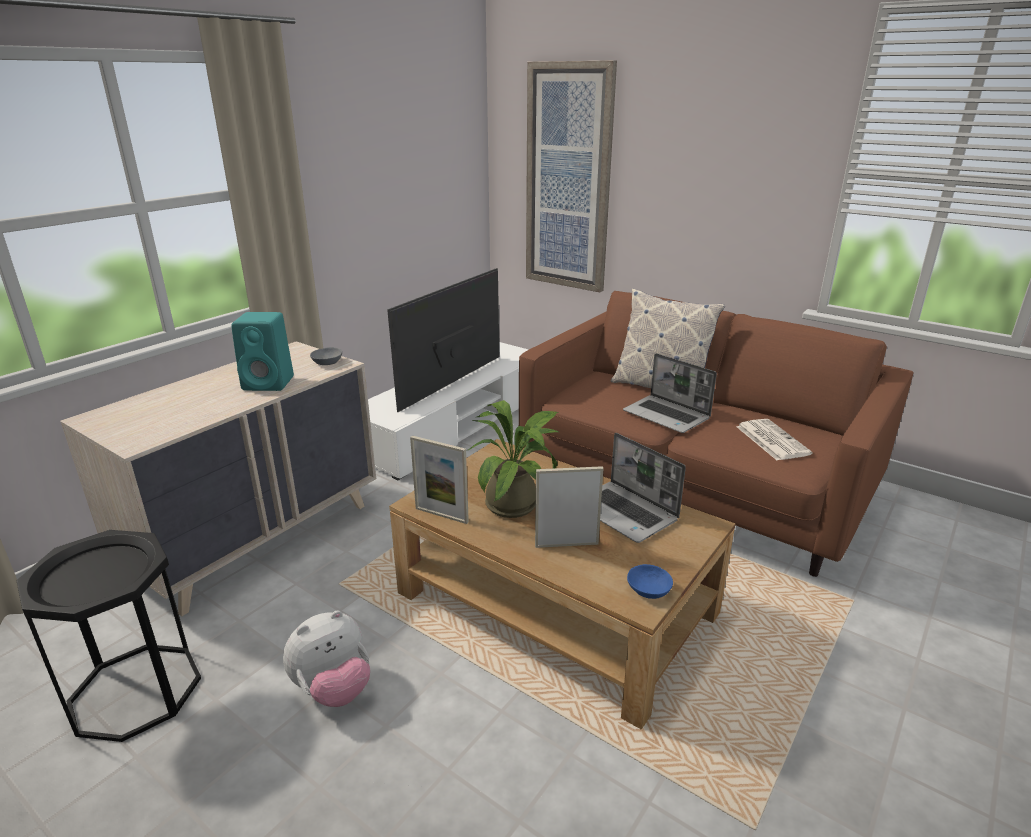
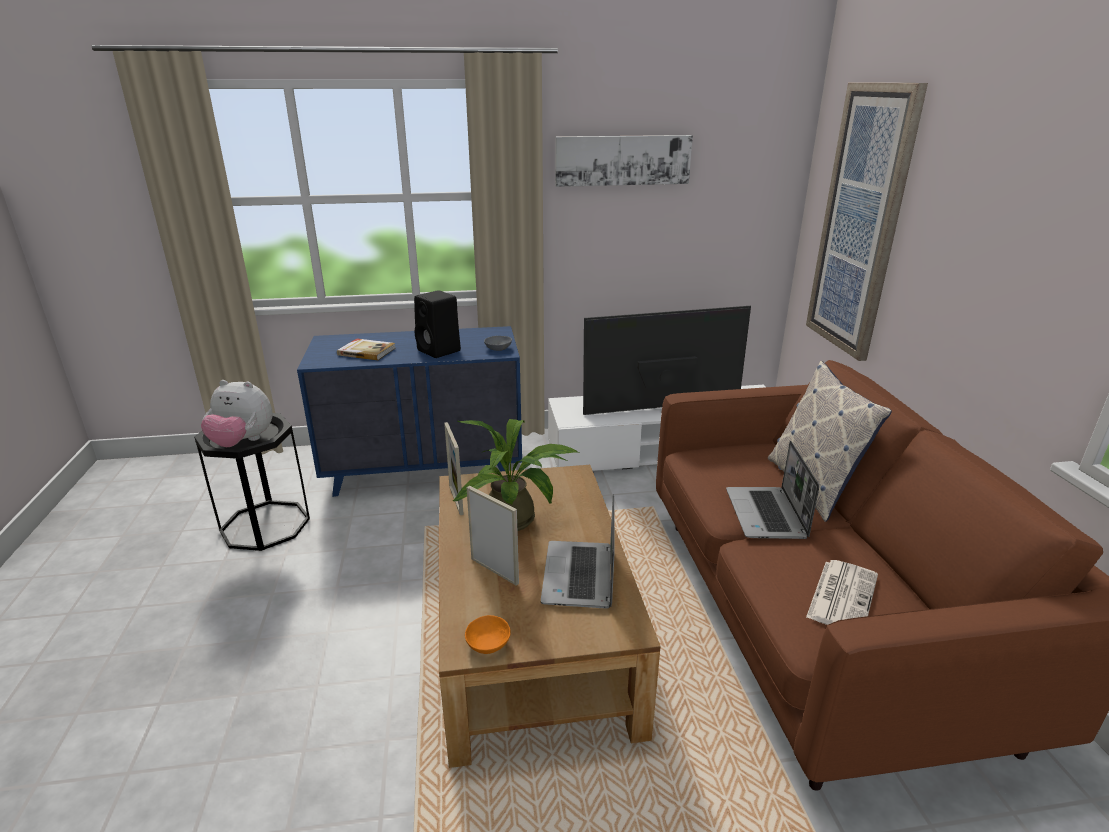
camera: 45 degrees right, 0 degrees up
(180, 411) = (367, 351): none -> book
(257, 538) = (425, 470): beige dresser -> blue dresser
(270, 383) = (440, 351): turquoise speaker -> black speaker
(333, 689) = (335, 590): plush toy -> plush toy (242, 442)
(356, 142) = (622, 160): none -> picture
(647, 590) = (486, 642): blue bowl -> orange bowl

